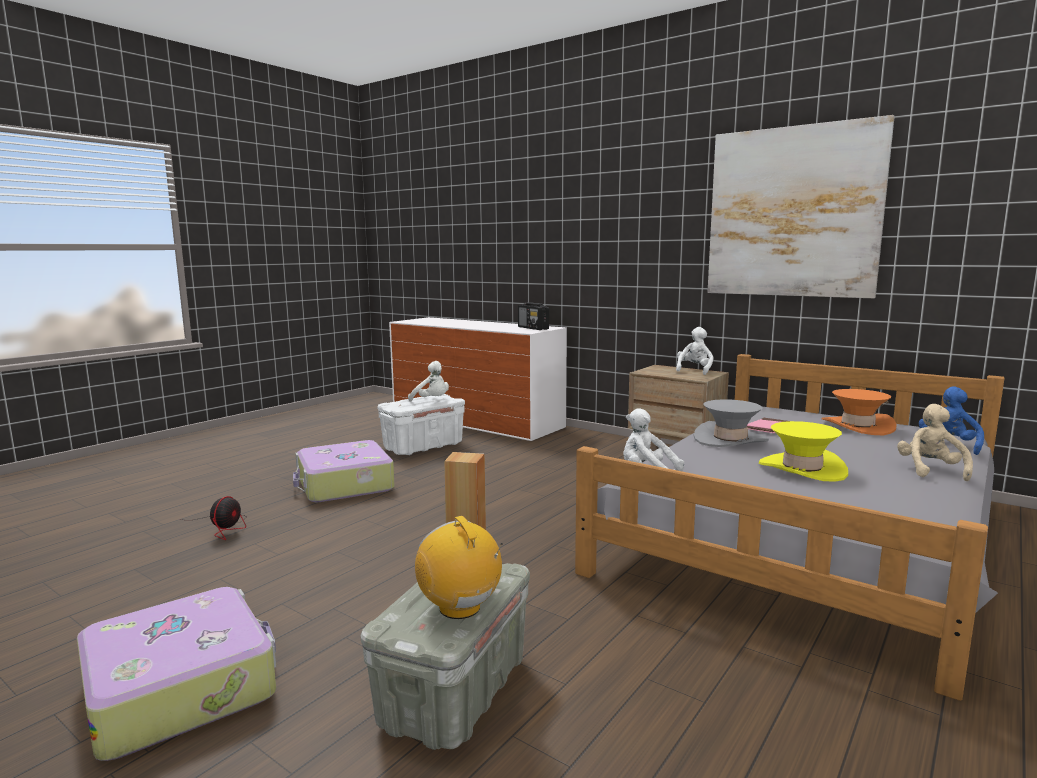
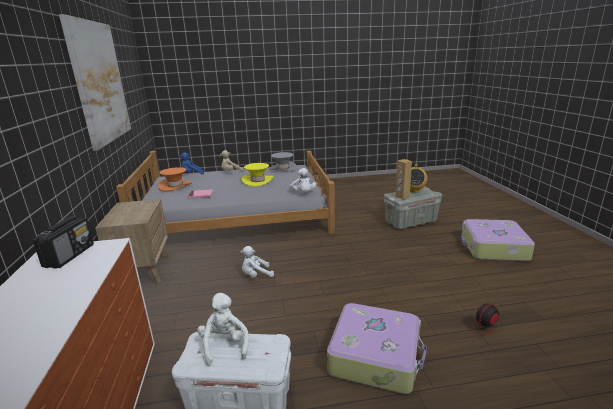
camera: 135 degrees left, 10 degrees up
(694, 370) = (119, 210): white plush toy -> white plush toy (256, 275)
(730, 440) = (233, 195): grey hat -> grey hat (283, 168)

